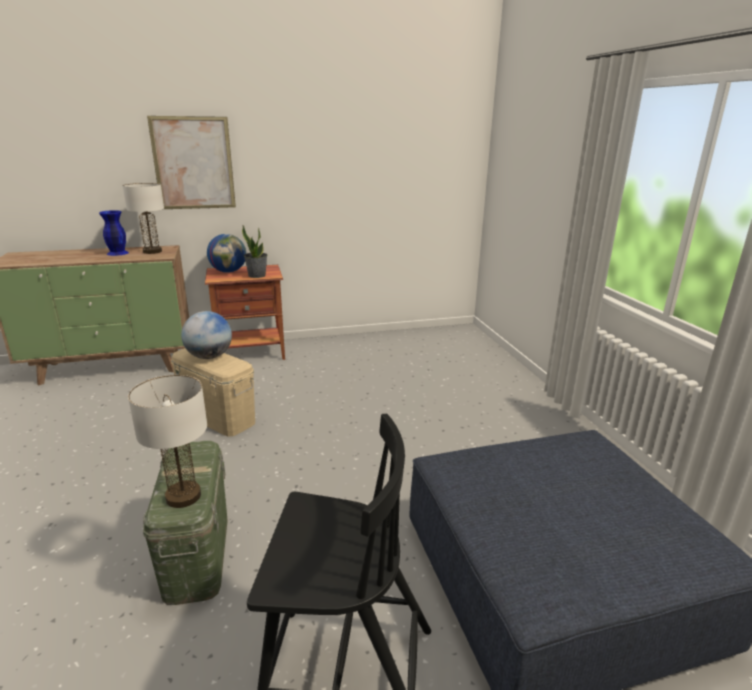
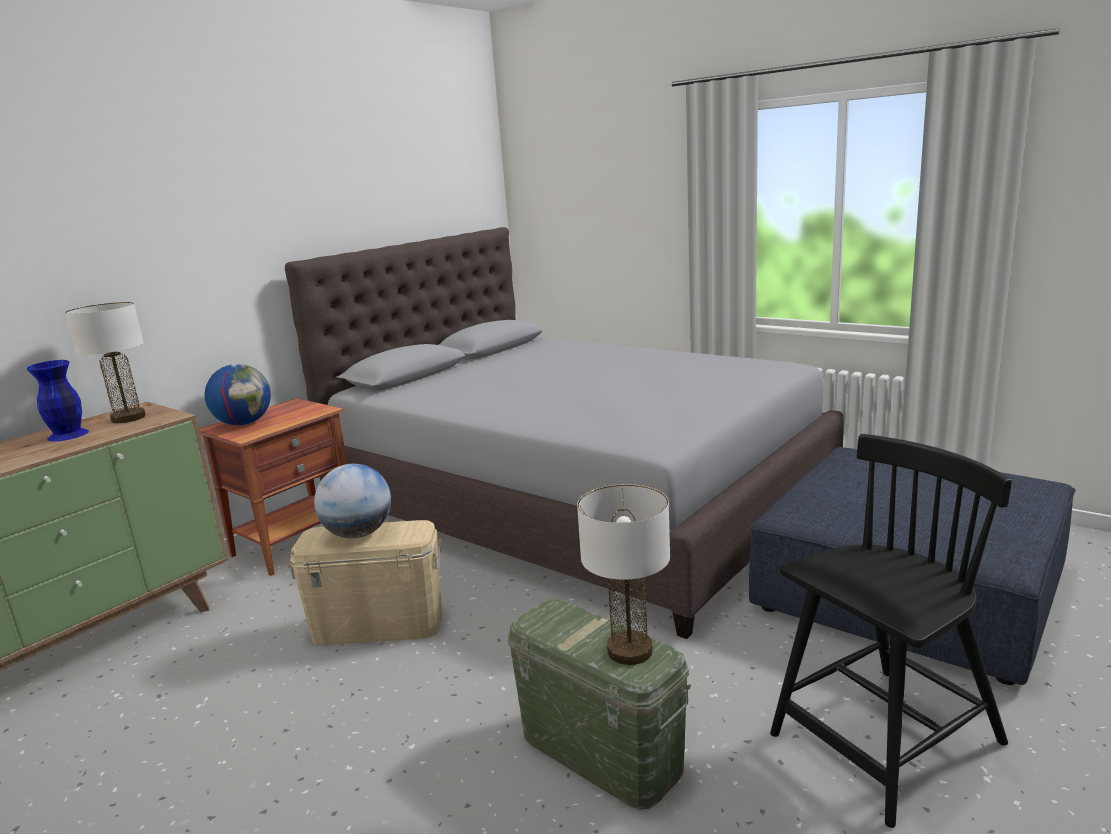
camera: 35 degrees left, 5 degrees down
(193, 163) = (153, 263): picture -> none
(257, 275) = (300, 416): potted plant -> none
(419, 391) = (575, 501): none -> grey bed

